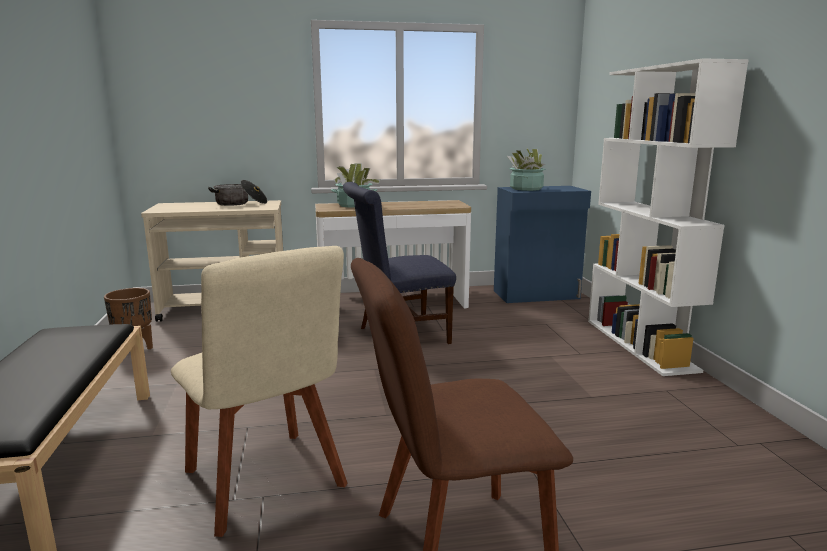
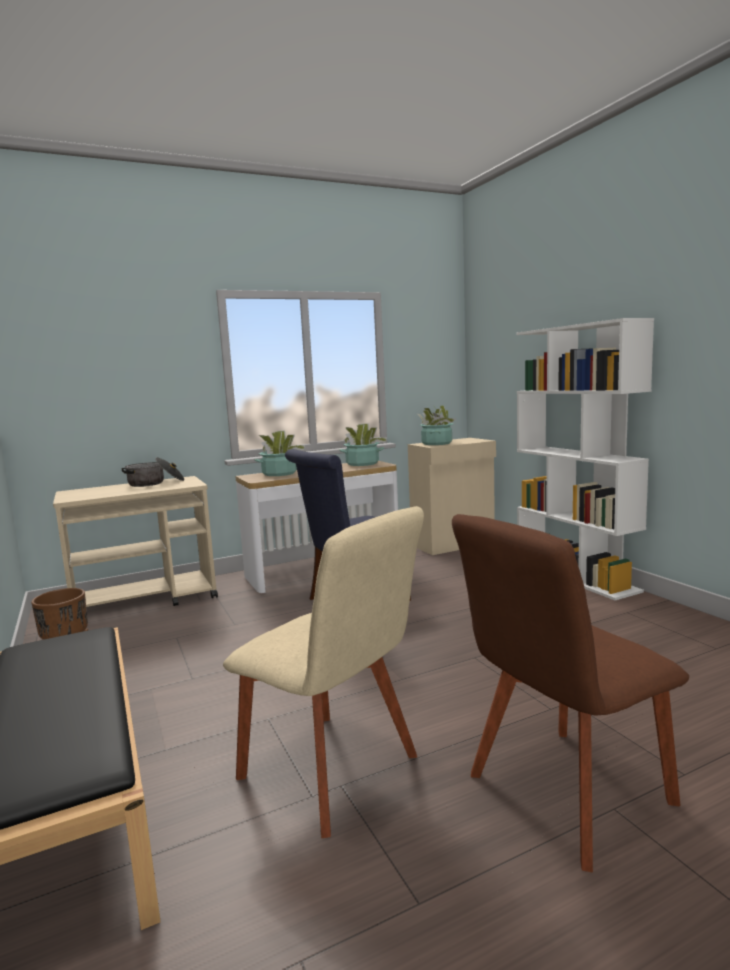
camera: 15 degrees left, 5 degrees down
(441, 203) = (362, 463): none -> potted plant
(537, 295) = (454, 544): blue cabinet -> beige cabinet

